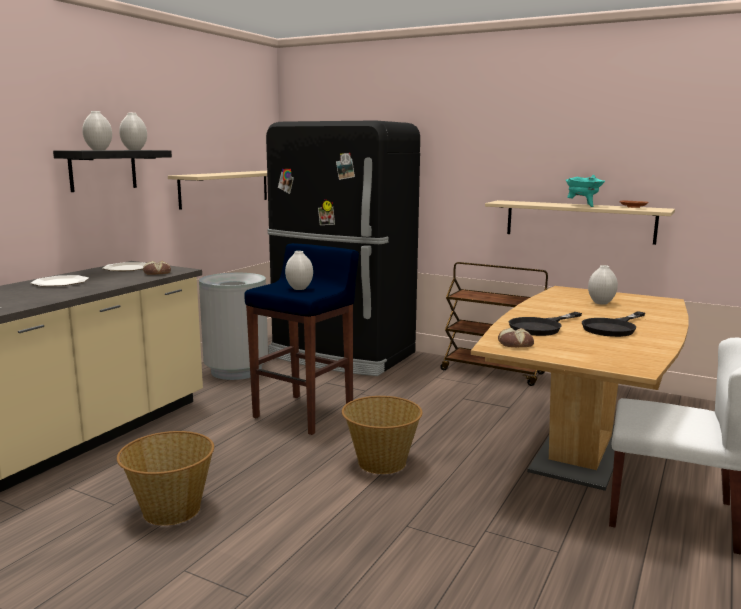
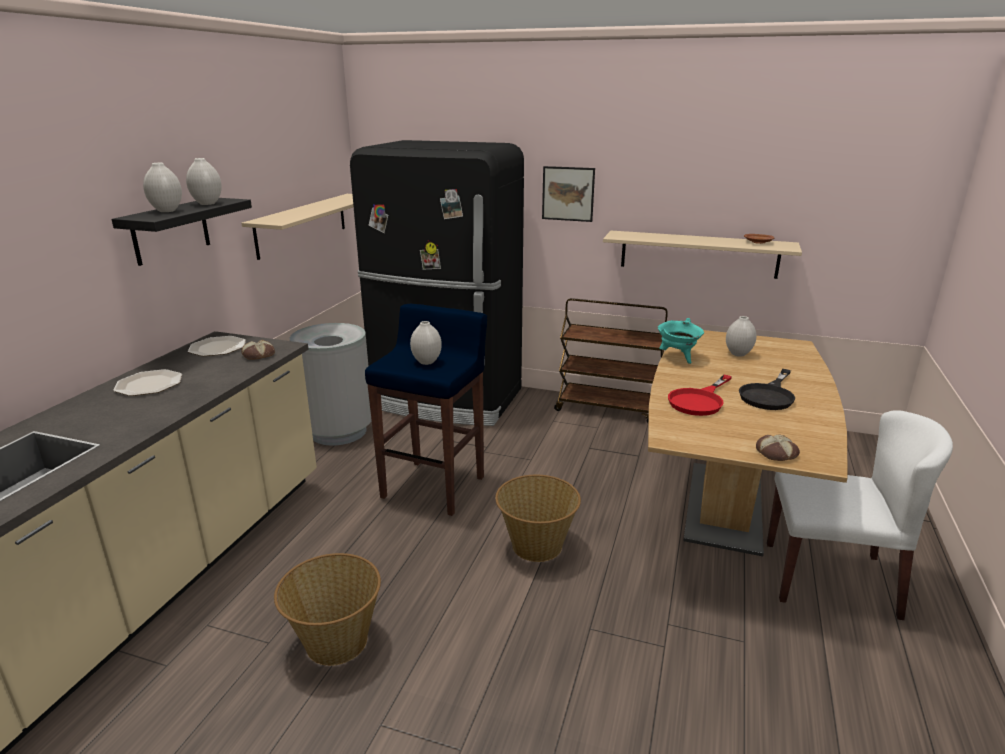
camera: 10 degrees left, 10 degrees up
(459, 167) = (568, 194): none -> picture
(515, 344) = (688, 432): bread -> bread (776, 453)
(541, 327) = (699, 401): black frying pan -> red frying pan
(583, 205) = (707, 240): turquoise cooking pot -> turquoise cooking pot (678, 357)

